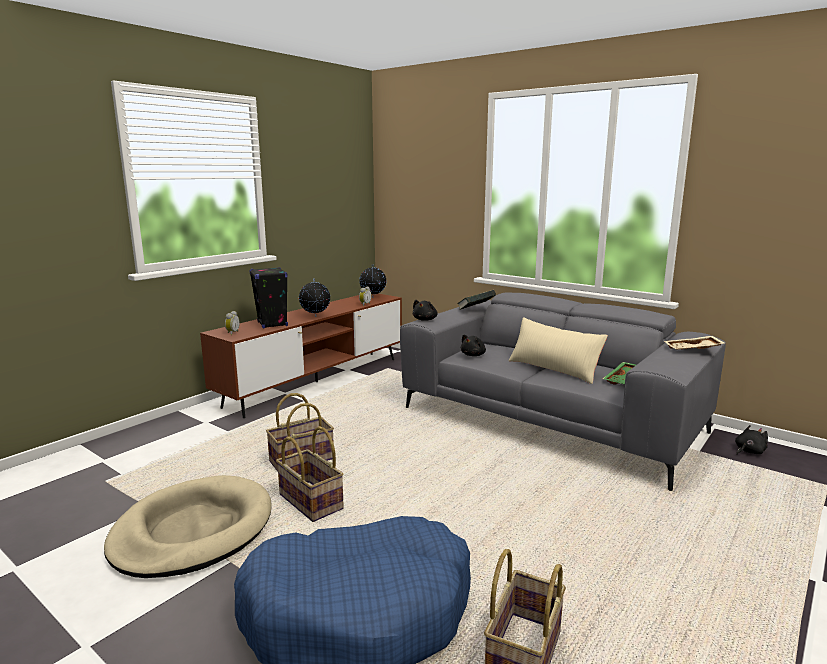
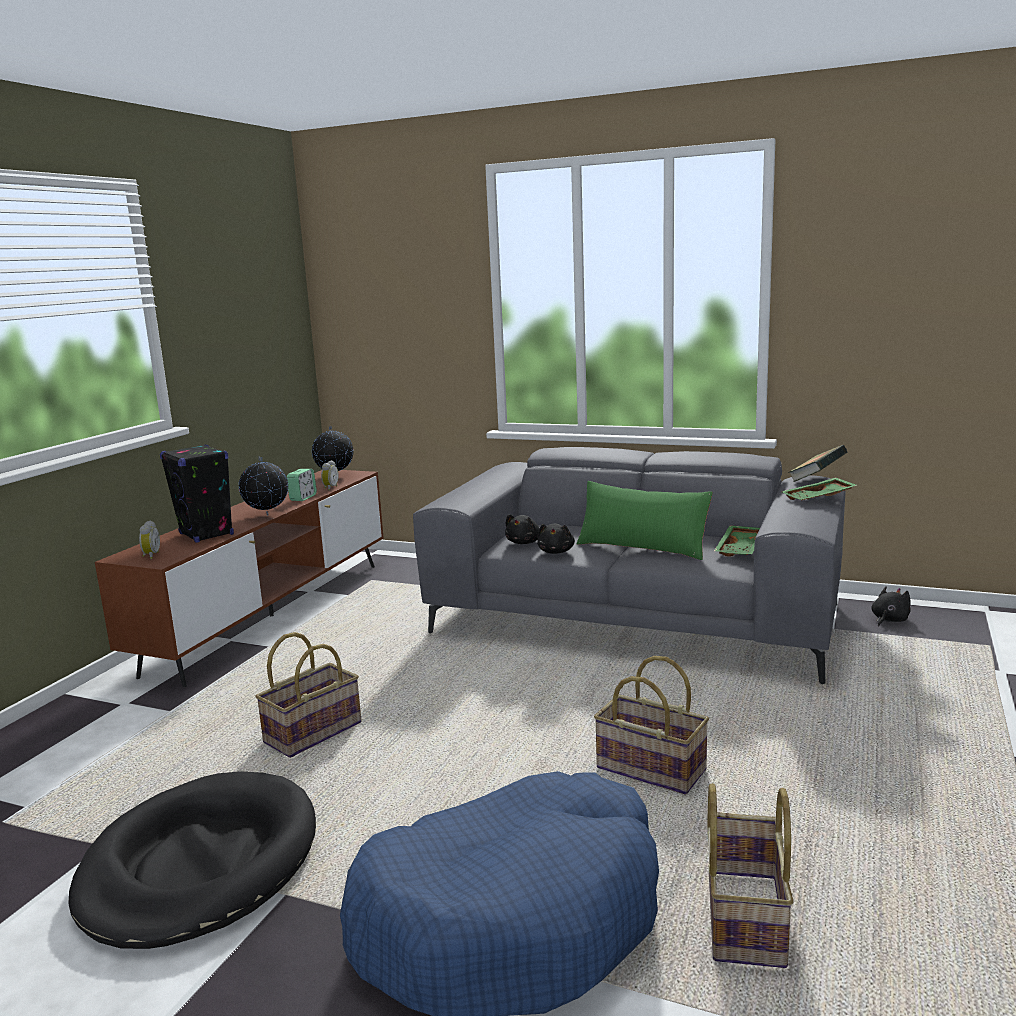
camera: 15 degrees left, 0 degrees up
(193, 531) = (200, 865): beige dog bed -> black dog bed
(309, 502) = (358, 788): basket -> basket (649, 769)
(344, 308) = (303, 498): none -> alarm clock
(425, 319) = (447, 500): black plush toy -> black plush toy (556, 552)
(475, 310) = (509, 478): book -> book (816, 479)
(554, 369) = (642, 547): beige pillow -> green pillow
(693, 349) = (819, 498): beige tray -> green tray

